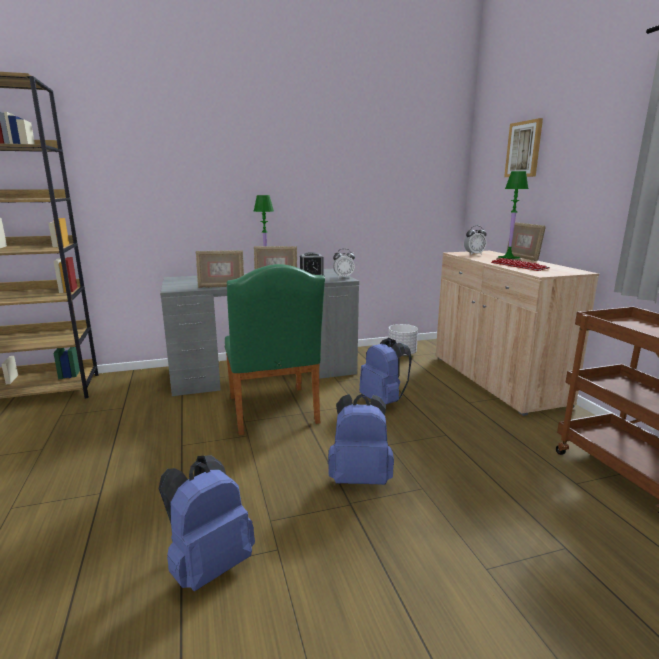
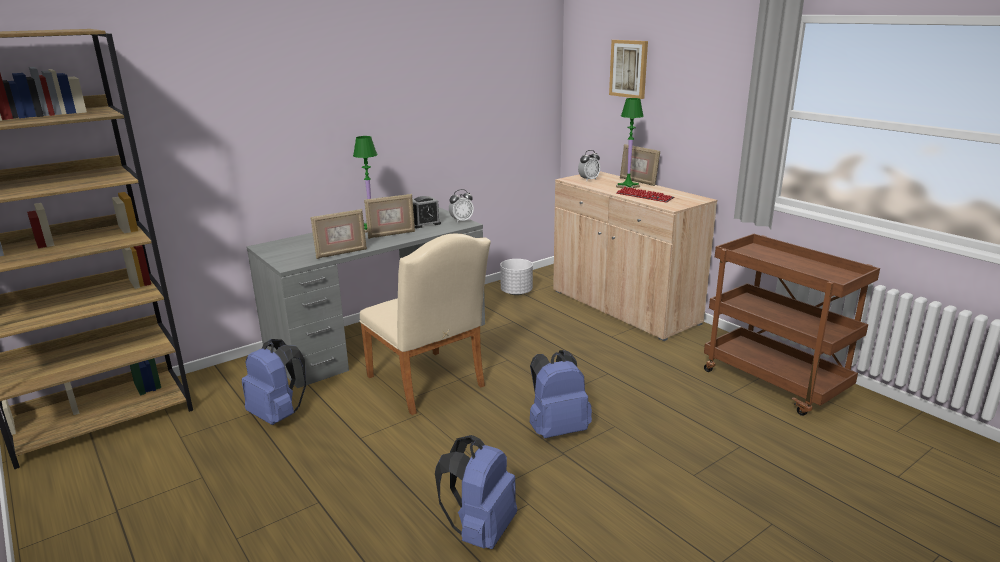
camera: 20 degrees left, 5 degrees up
(273, 413) = (429, 384): green chair -> beige chair
(383, 401) = (531, 350): blue backpack -> blue backpack (278, 415)

